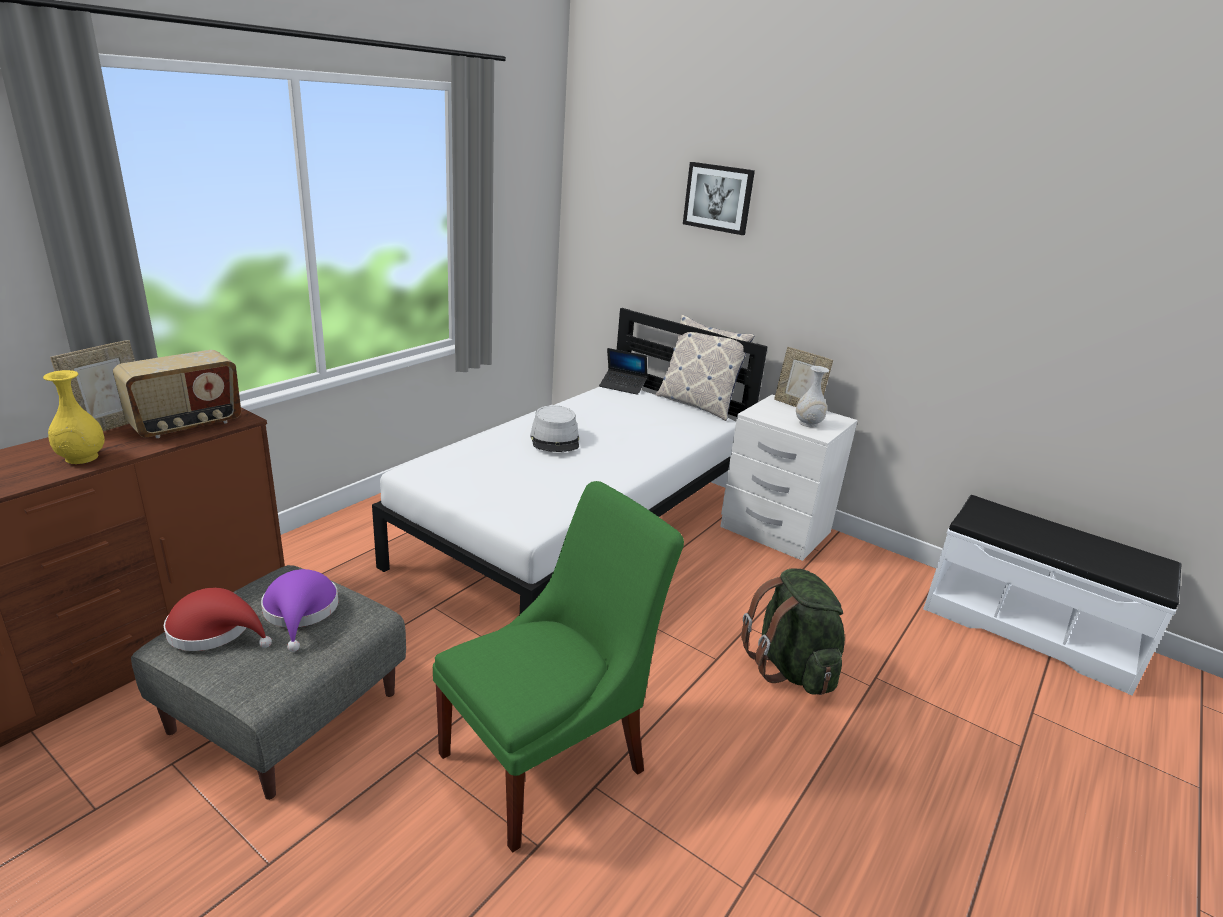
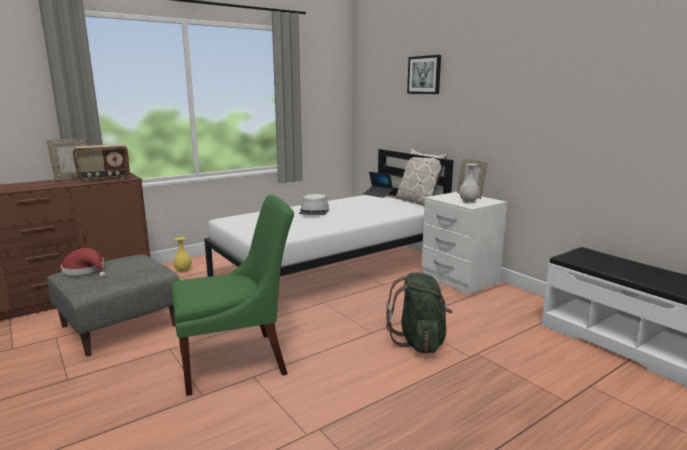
camera: 20 degrees right, 10 degrees down
(81, 457) = (49, 185): yellow vase -> yellow vase (183, 270)
(301, 612) = (129, 268): purple hat -> none

